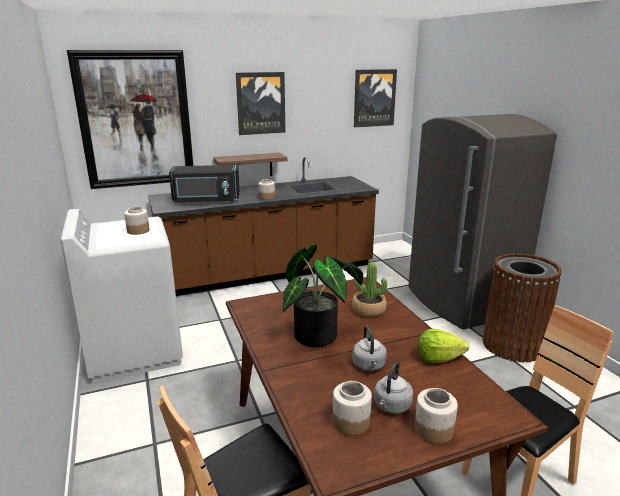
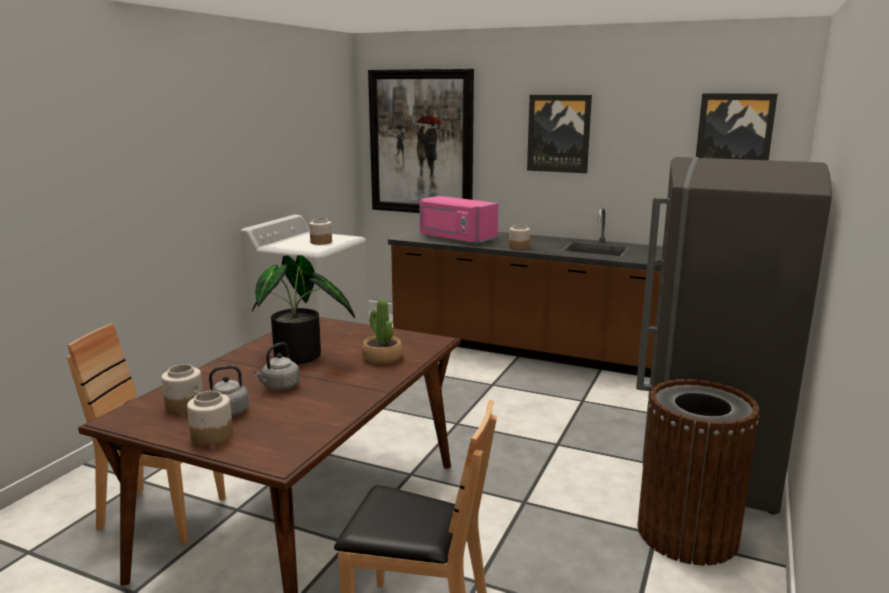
camera: 45 degrees right, 5 degrees down
(206, 200) = (455, 239): black microwave -> pink microwave
(247, 166) = (535, 210): shelf -> none
(438, 358) = (338, 407): lettuce -> none

